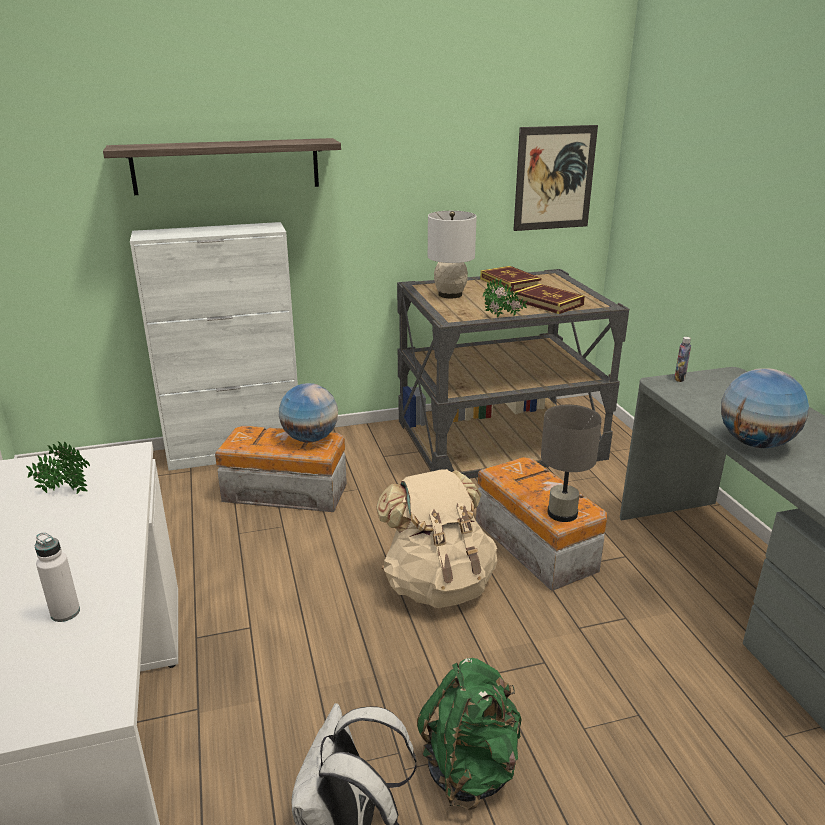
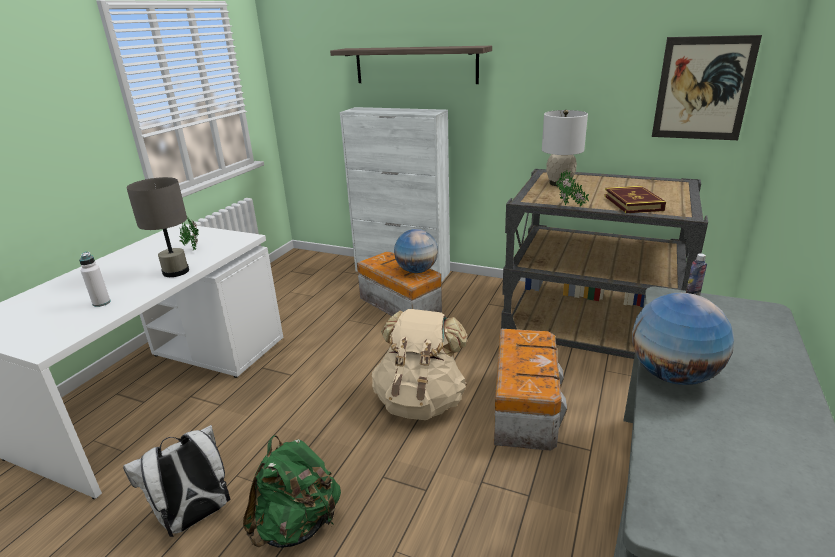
camera: 40 degrees right, 0 degrees up
(510, 283) = (627, 183): book -> none
(561, 513) = (518, 382): grey table lamp -> grey table lamp (175, 271)

